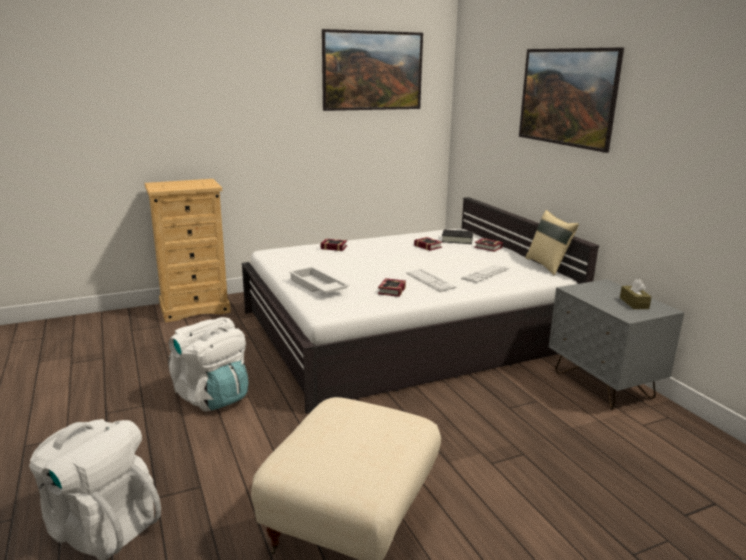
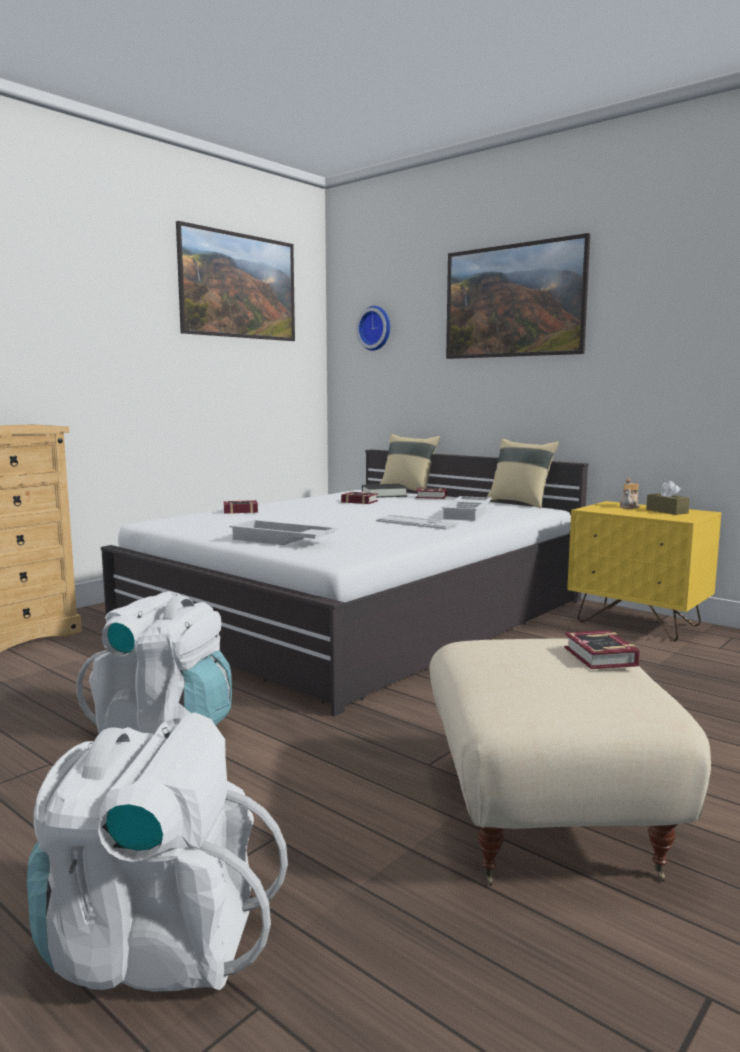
camera: 25 degrees left, 10 degrees down
(390, 291) = (385, 534): book -> book (599, 658)
(480, 102) = (376, 328): none -> wall clock
(485, 235) = (408, 491): none -> beige pillow
(485, 274) = (468, 513): keyboard -> white tray
(603, 385) = (638, 624): grey nightstand -> yellow nightstand
(612, 291) = (629, 506): none -> teapot

